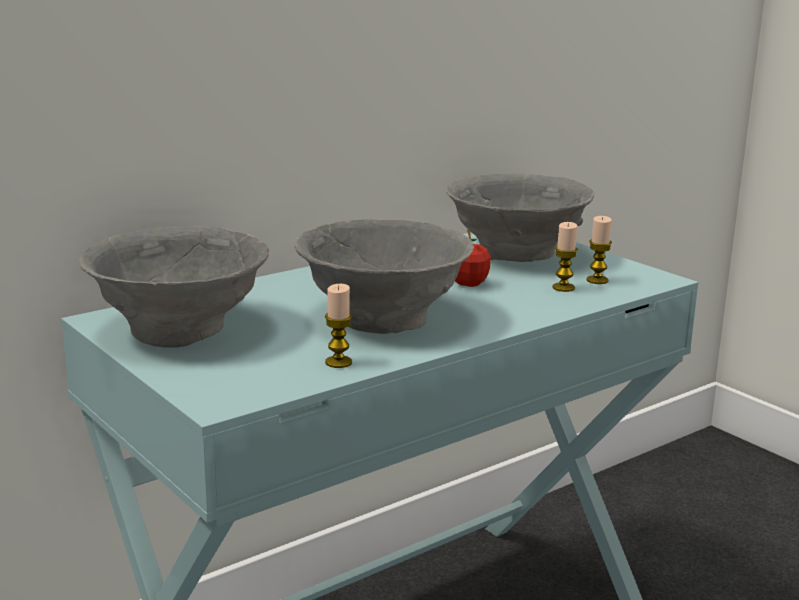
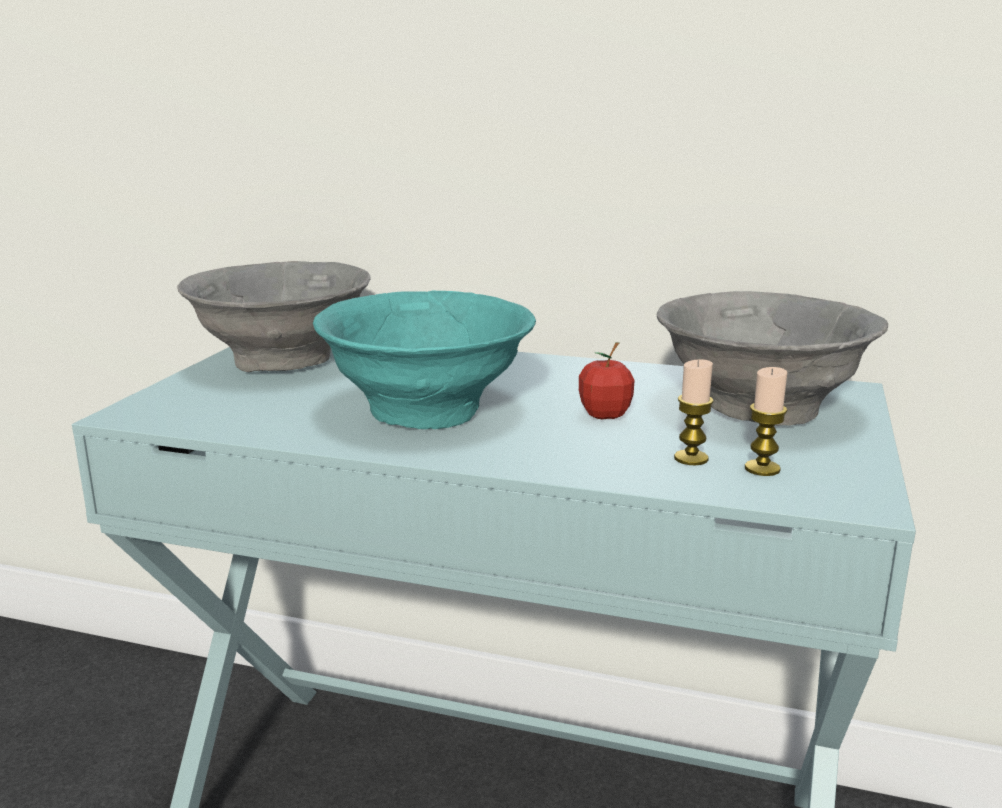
camera: 55 degrees right, 0 degrees up
(338, 362) = (276, 425): candle -> none
(383, 318) = (427, 410): grey bowl -> turquoise bowl

